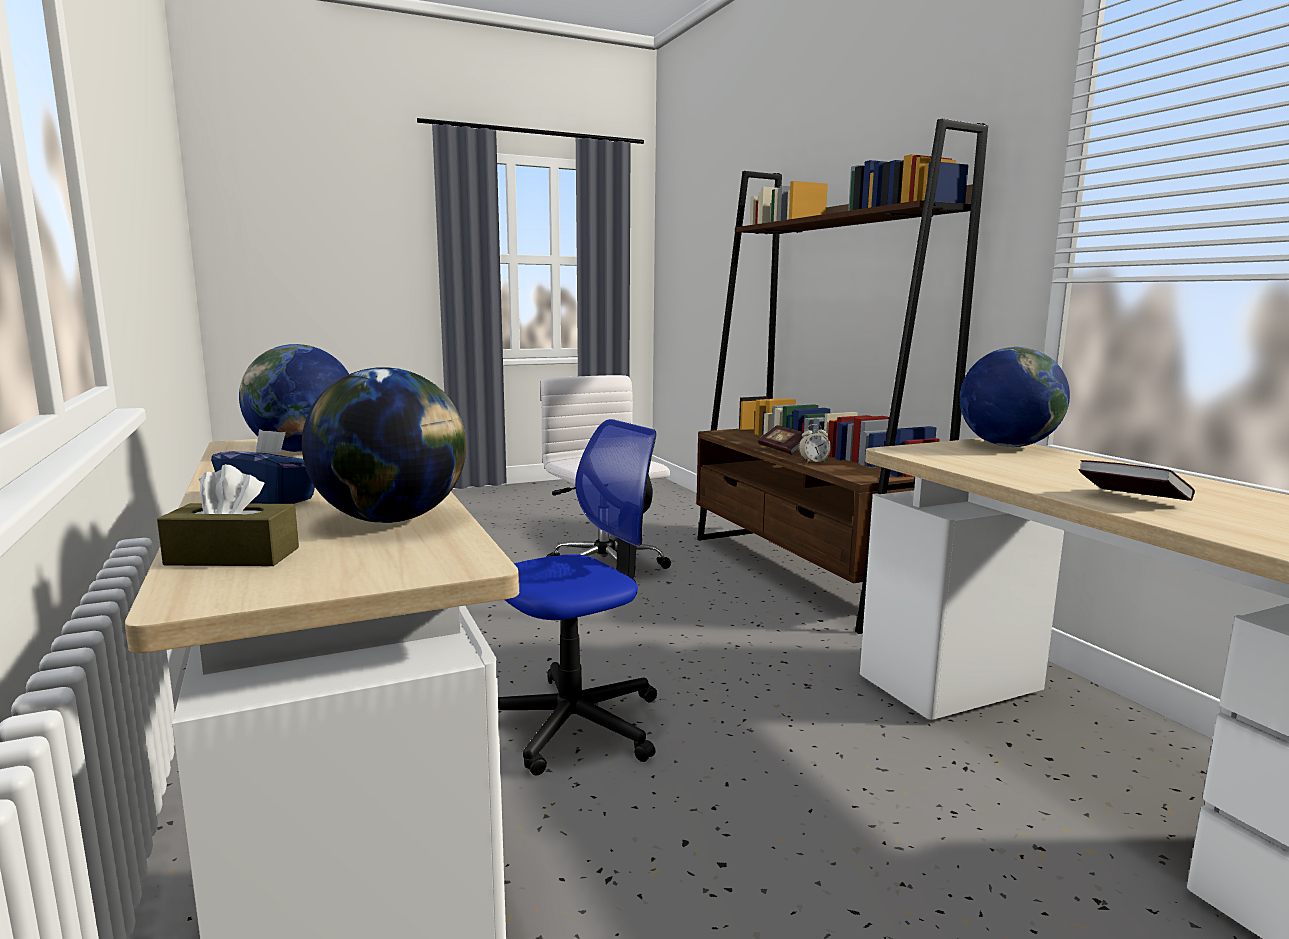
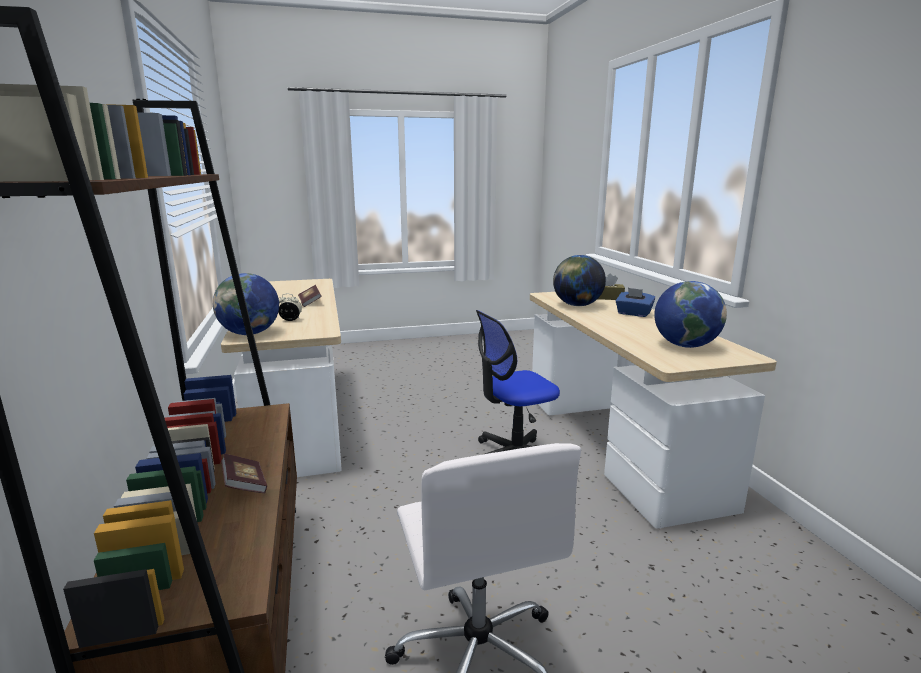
camera: 170 degrees left, 5 degrees up
(813, 462) = (262, 445): alarm clock -> alarm clock (291, 320)

